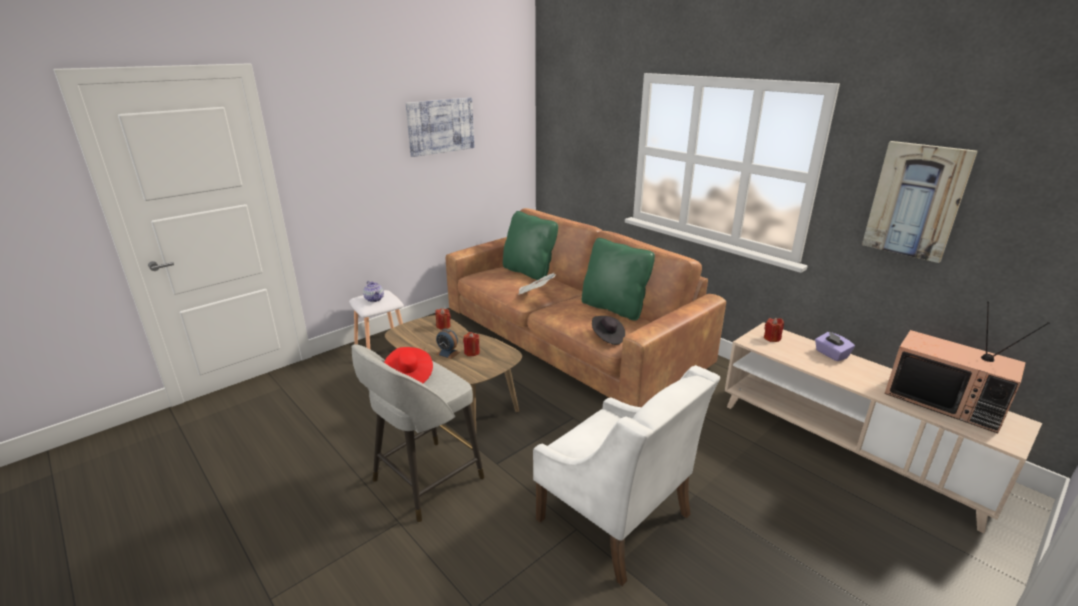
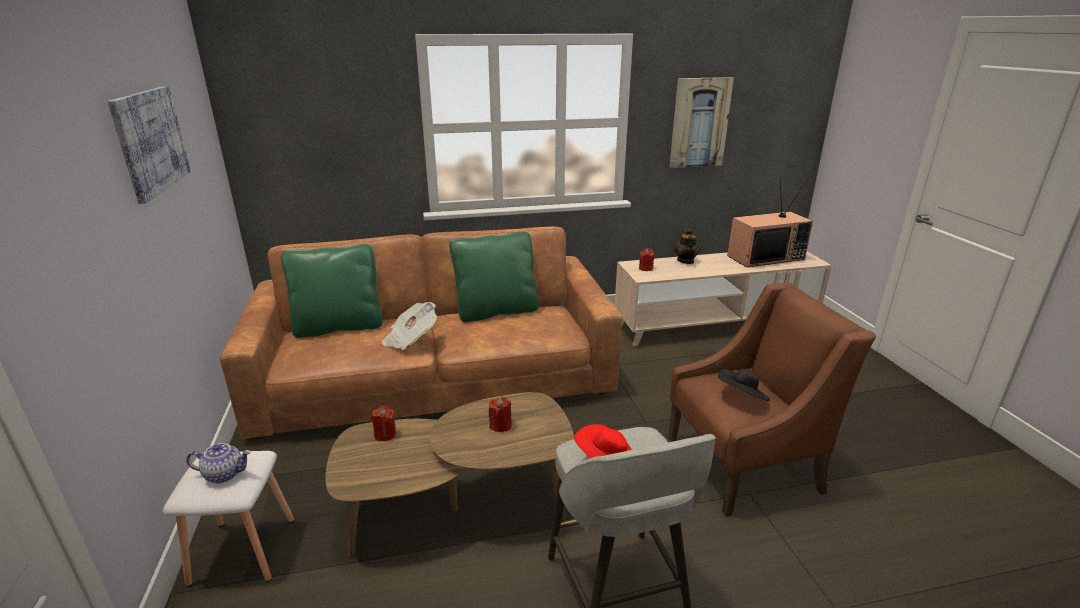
camera: 60 degrees left, 0 degrees up
(448, 353) = (483, 445): alarm clock -> none
(607, 337) = (554, 334): black hat -> black hat (742, 397)
(615, 518) = (744, 464): white armchair -> brown armchair
(831, 354) = (685, 261): purple tissue box -> teapot

